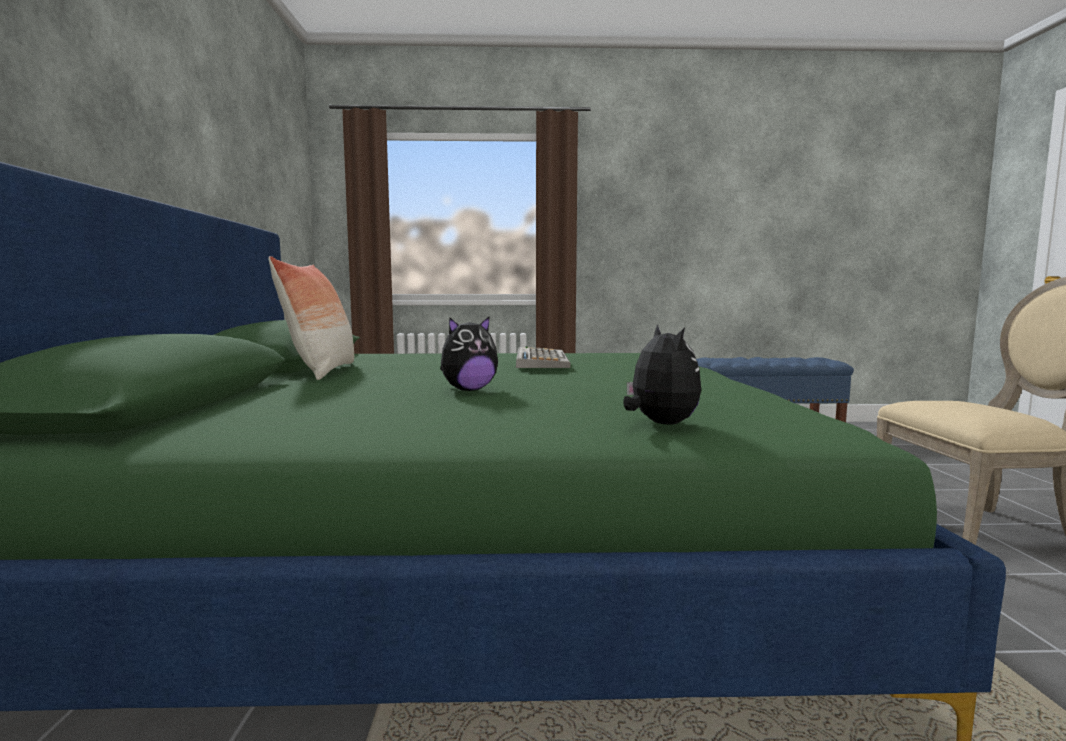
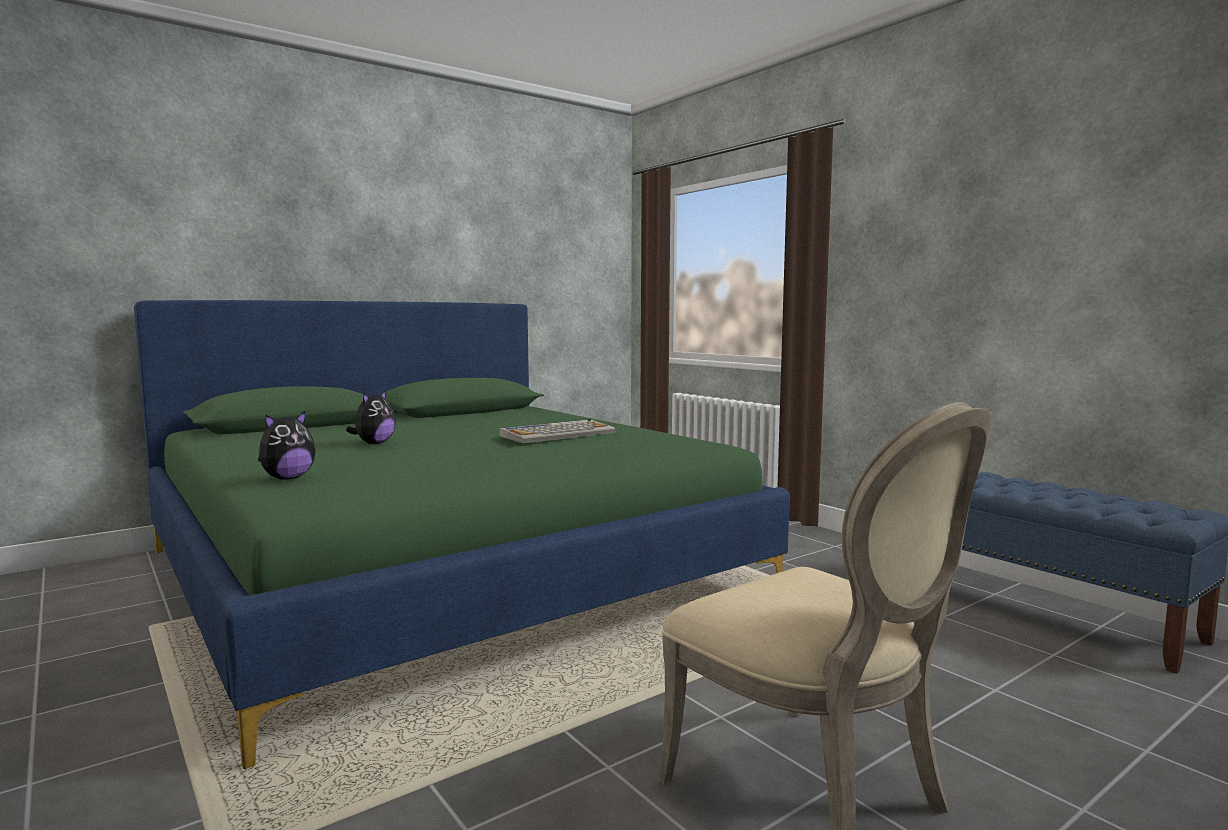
camera: 55 degrees right, 0 degrees up
(322, 371) = (428, 419): pillow -> none
(468, 390) = (374, 444): plush toy -> plush toy turned 90 degrees counterclockwise

